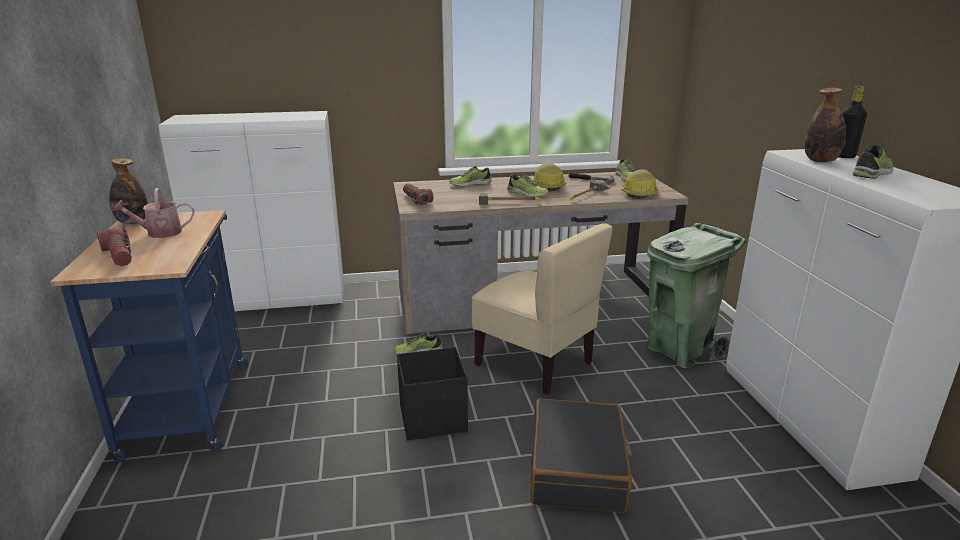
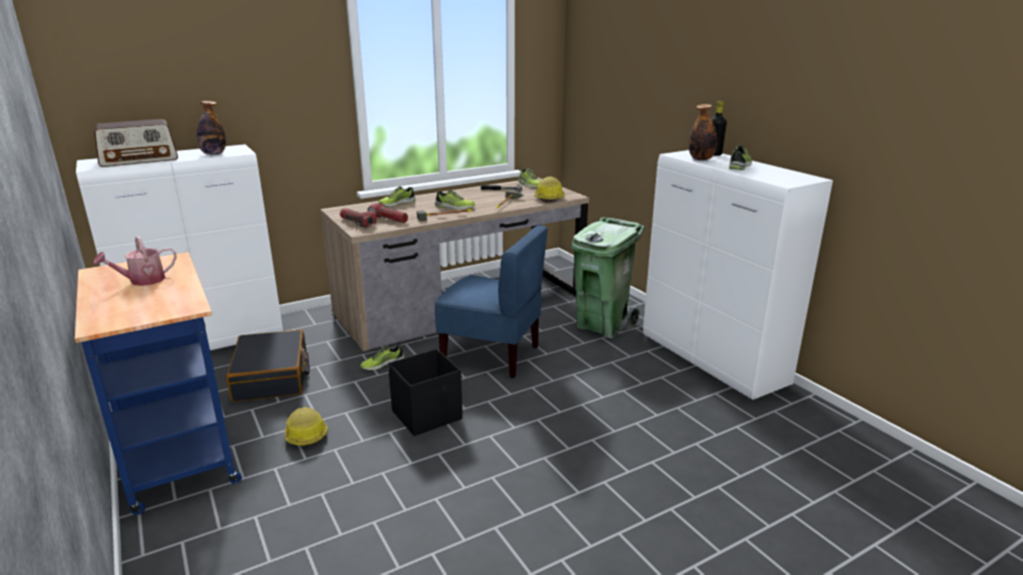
camera: 20 degrees left, 0 degrees up
(119, 256) = (123, 306): flashlight -> flashlight (388, 219)
(133, 222) = (99, 274): bottle -> bottle (213, 154)
(221, 118) = (139, 160): none -> radio
(535, 363) = (491, 355): beige chair -> blue chair
(547, 186) = (467, 199): hard hat -> hard hat (305, 434)
(578, 468) = (564, 427): black suitcase -> black suitcase (272, 377)

